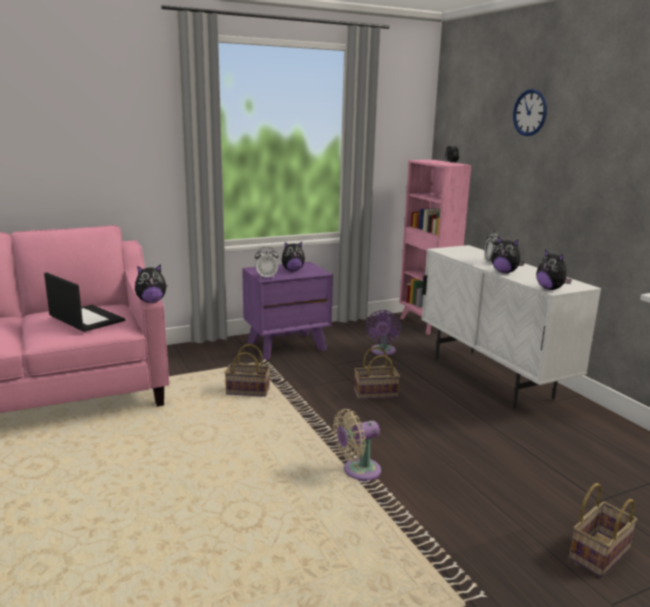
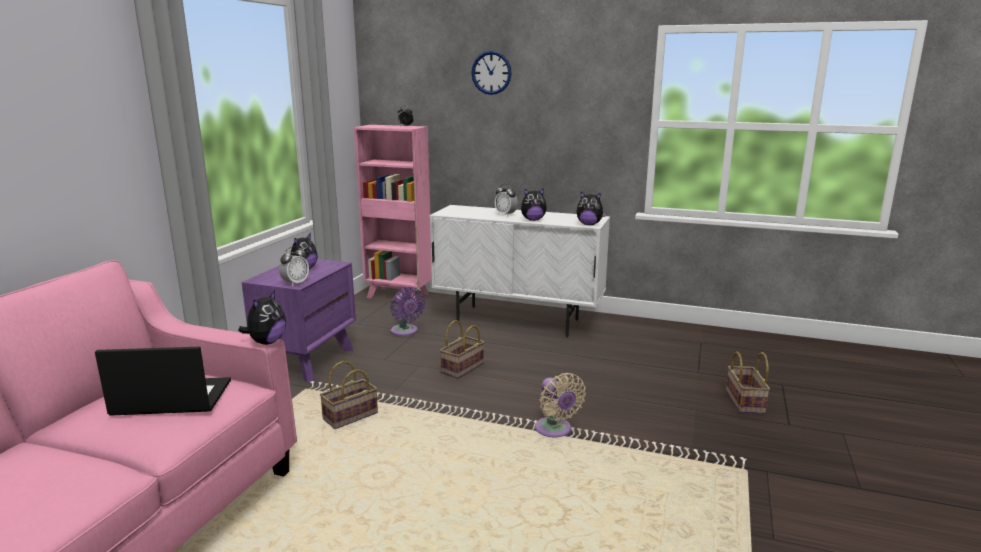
camera: 45 degrees left, 0 degrees up
(358, 471) = (555, 430): beige fan -> beige fan turned 45 degrees counterclockwise

